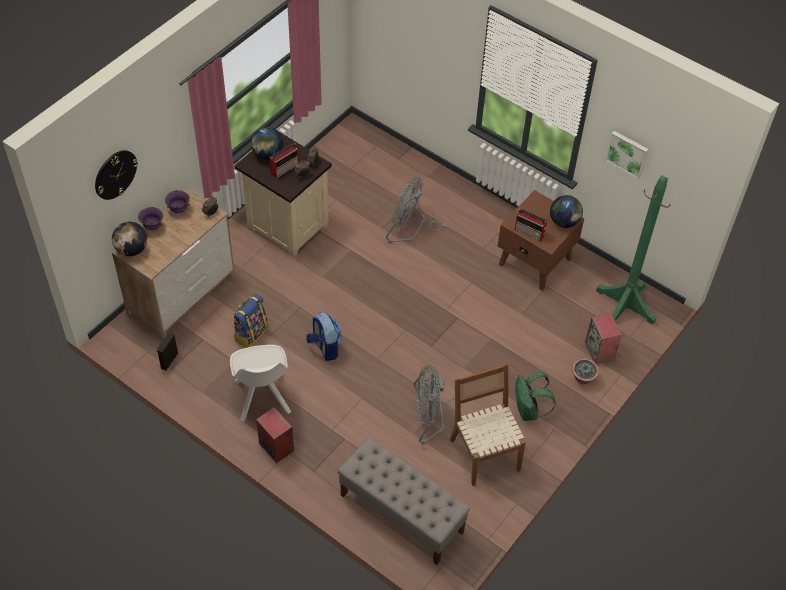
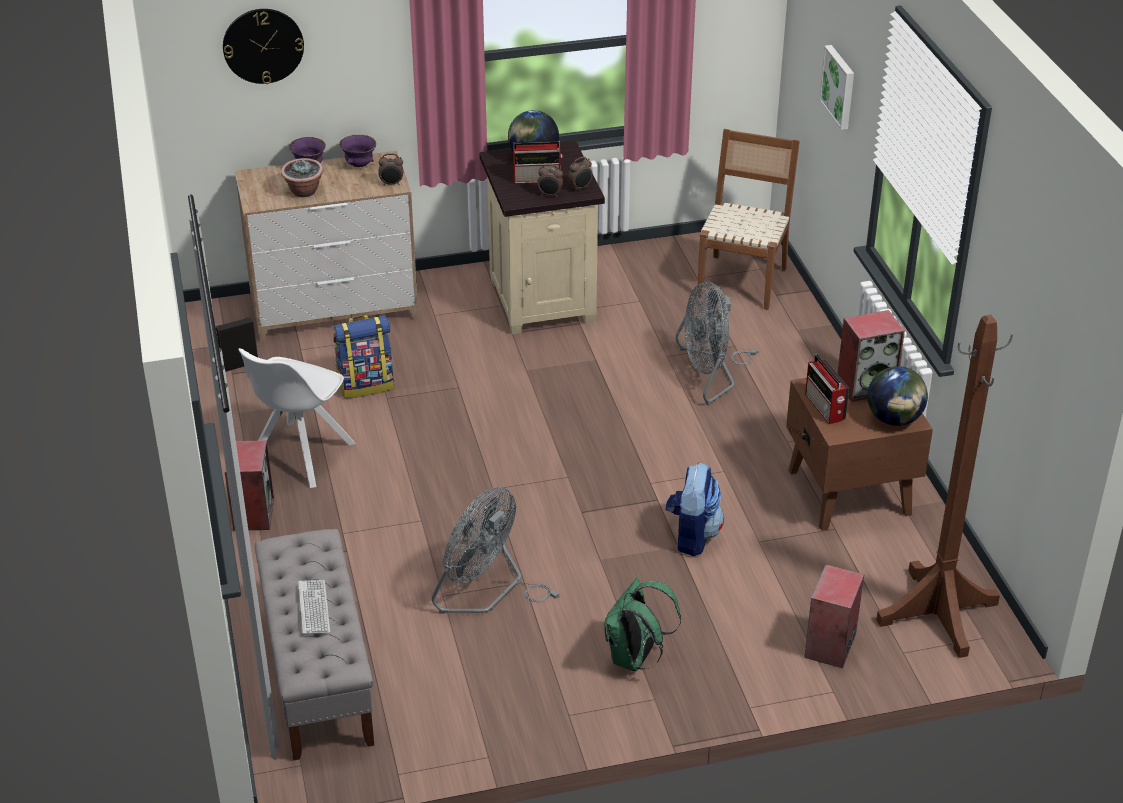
camera: 40 degrees right, 15 degrees down
(131, 250) = (258, 178): globe -> none
(325, 347) = (439, 443): backpack -> backpack (692, 535)
(408, 488) = (314, 608): none -> keyboard
(412, 225) = (712, 371): grey fan -> grey fan turned 75 degrees counterclockwise
(484, 452) = (514, 669): chair -> chair (743, 280)
(535, 209) = (866, 386): none -> speaker
(583, 378) = (765, 664): potted plant -> potted plant (304, 192)
(625, 306) = (937, 612): green clothes rack -> brown clothes rack
(627, 153) = (1006, 307): picture -> picture (839, 86)

